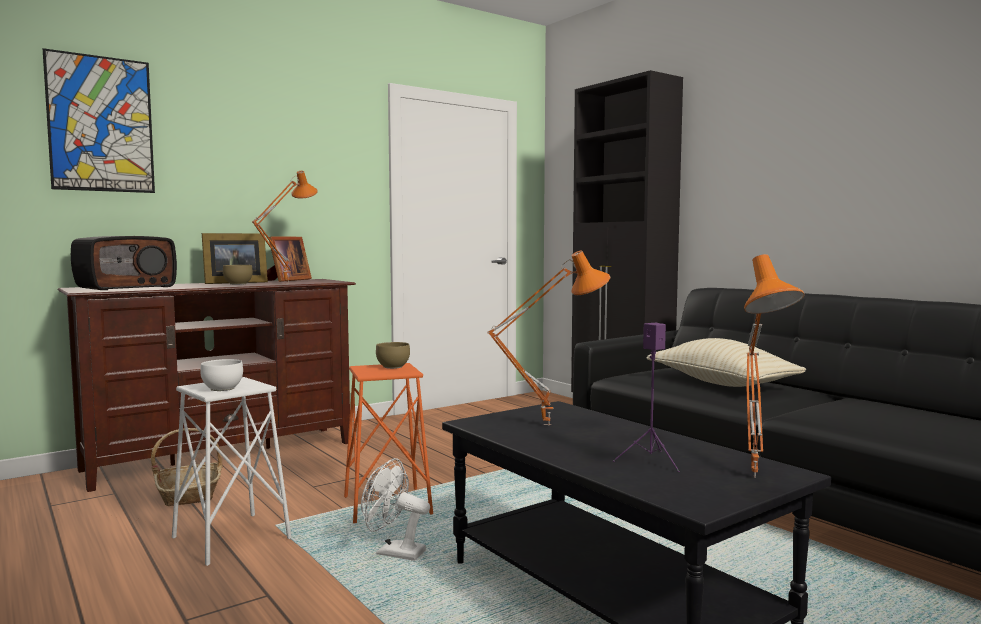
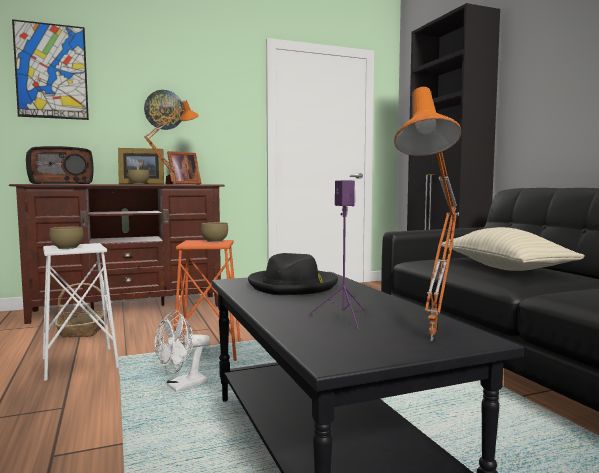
camera: 15 degrees right, 0 degrees up
(224, 389) = (68, 248): white bowl -> brown bowl
(258, 178) = (164, 110): none -> wall clock
(393, 552) = (181, 386): white fan -> white fan turned 75 degrees counterclockwise
(547, 424) = (293, 286): orange table lamp -> black hat

